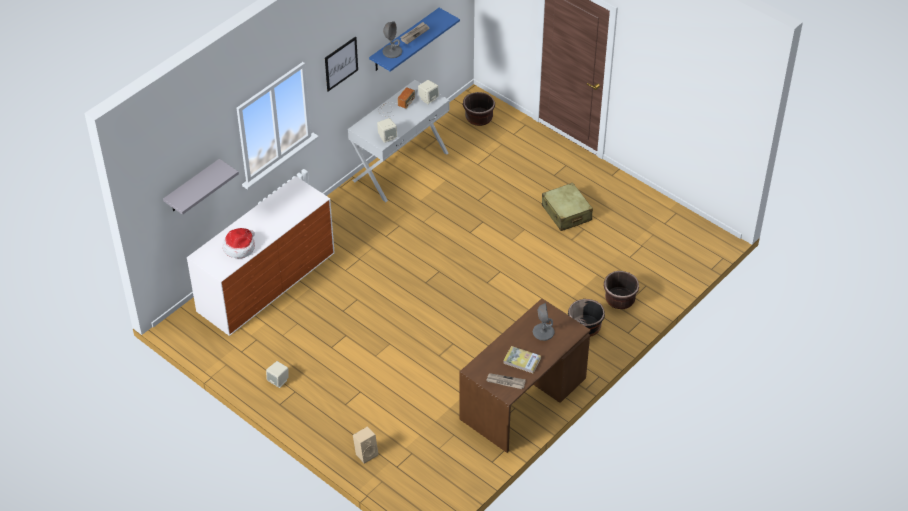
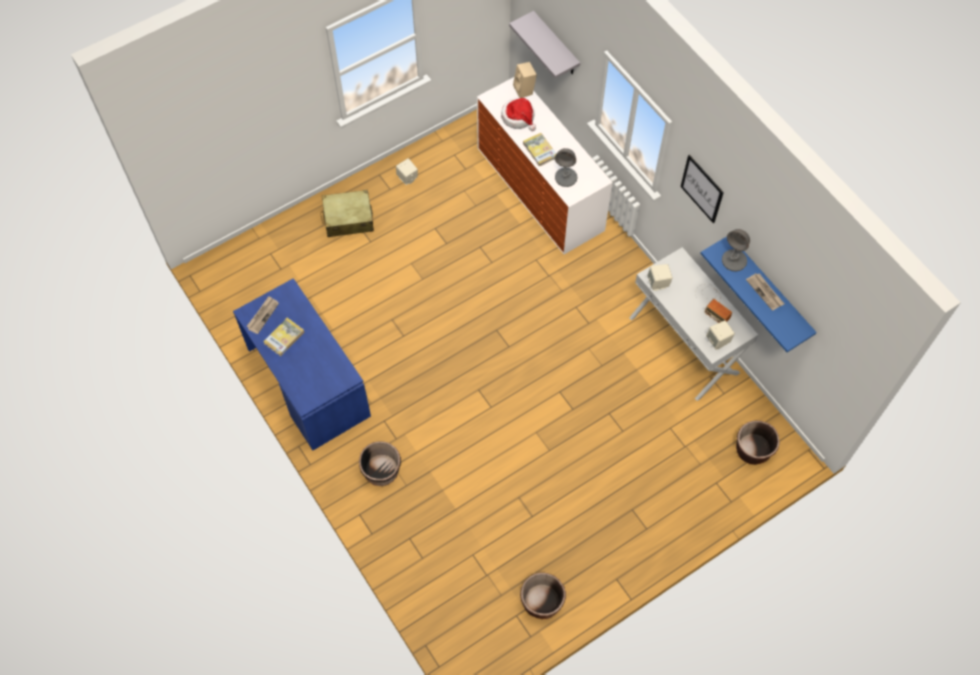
camera: 105 degrees right, 15 degrees up
(274, 226) = (540, 150): none -> book
(366, 453) = (295, 232): beige speaker -> beige speaker (525, 90)
(523, 399) = (307, 382): brown desk -> blue desk
(543, 332) = (314, 368): grey table lamp -> grey table lamp (566, 177)
(566, 213) = (563, 504): beige suitcase -> beige suitcase (348, 219)
(619, 299) = (410, 521): brown planter -> brown planter (541, 602)

